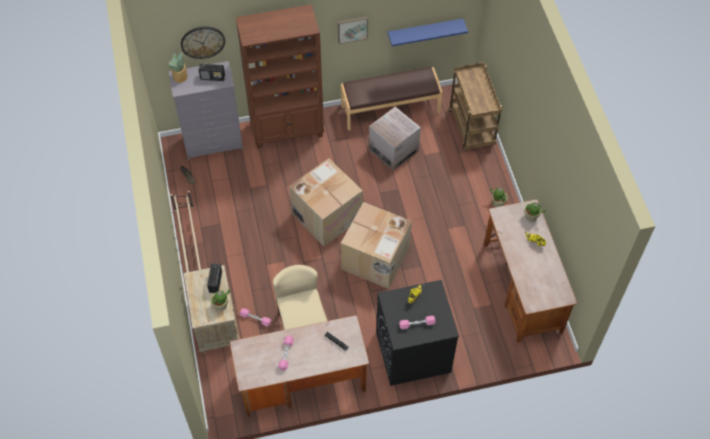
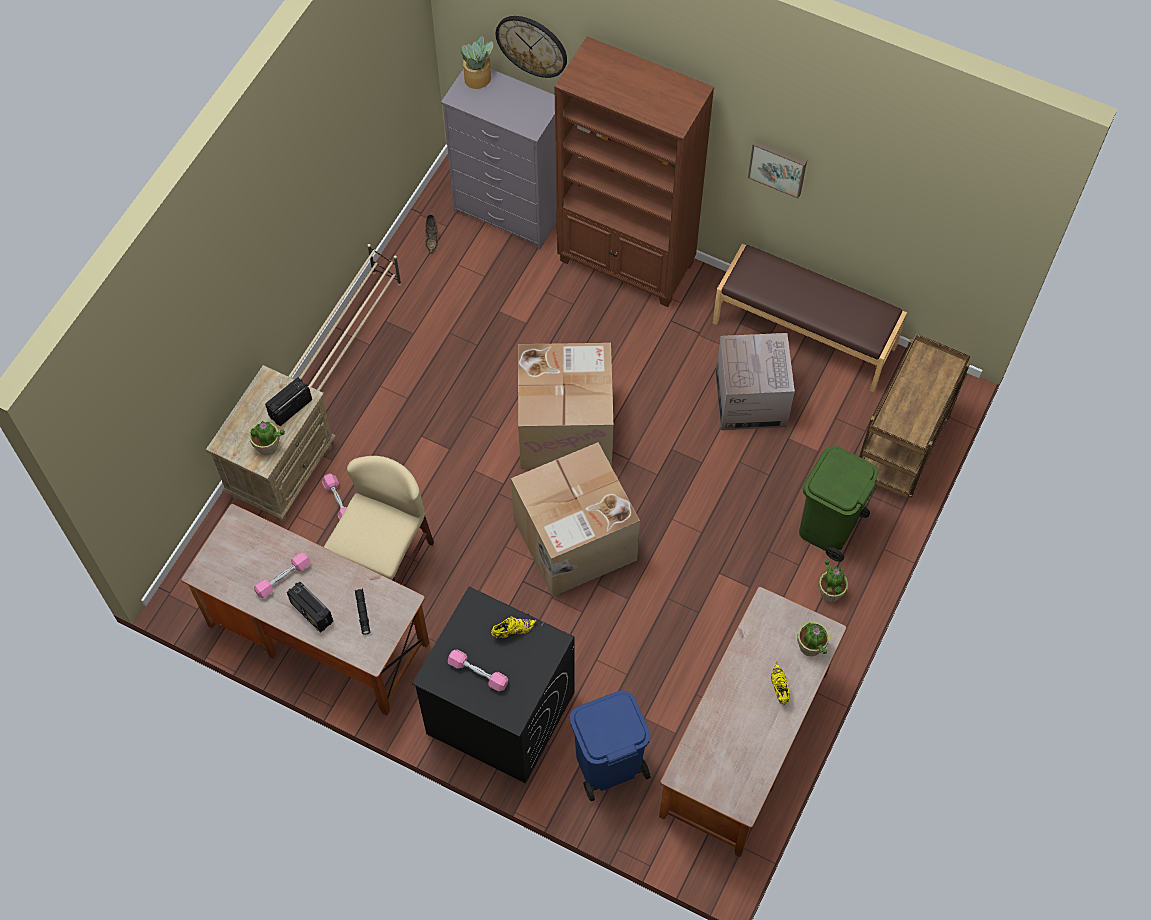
camera: 40 degrees right, 5 degrees up
(213, 77) = (520, 109): radio -> radio (312, 613)
(425, 31) = (903, 245): blue shelf -> none
(473, 178) = (828, 527): none -> green trash can
(476, 338) = (607, 764): none -> blue trash can

